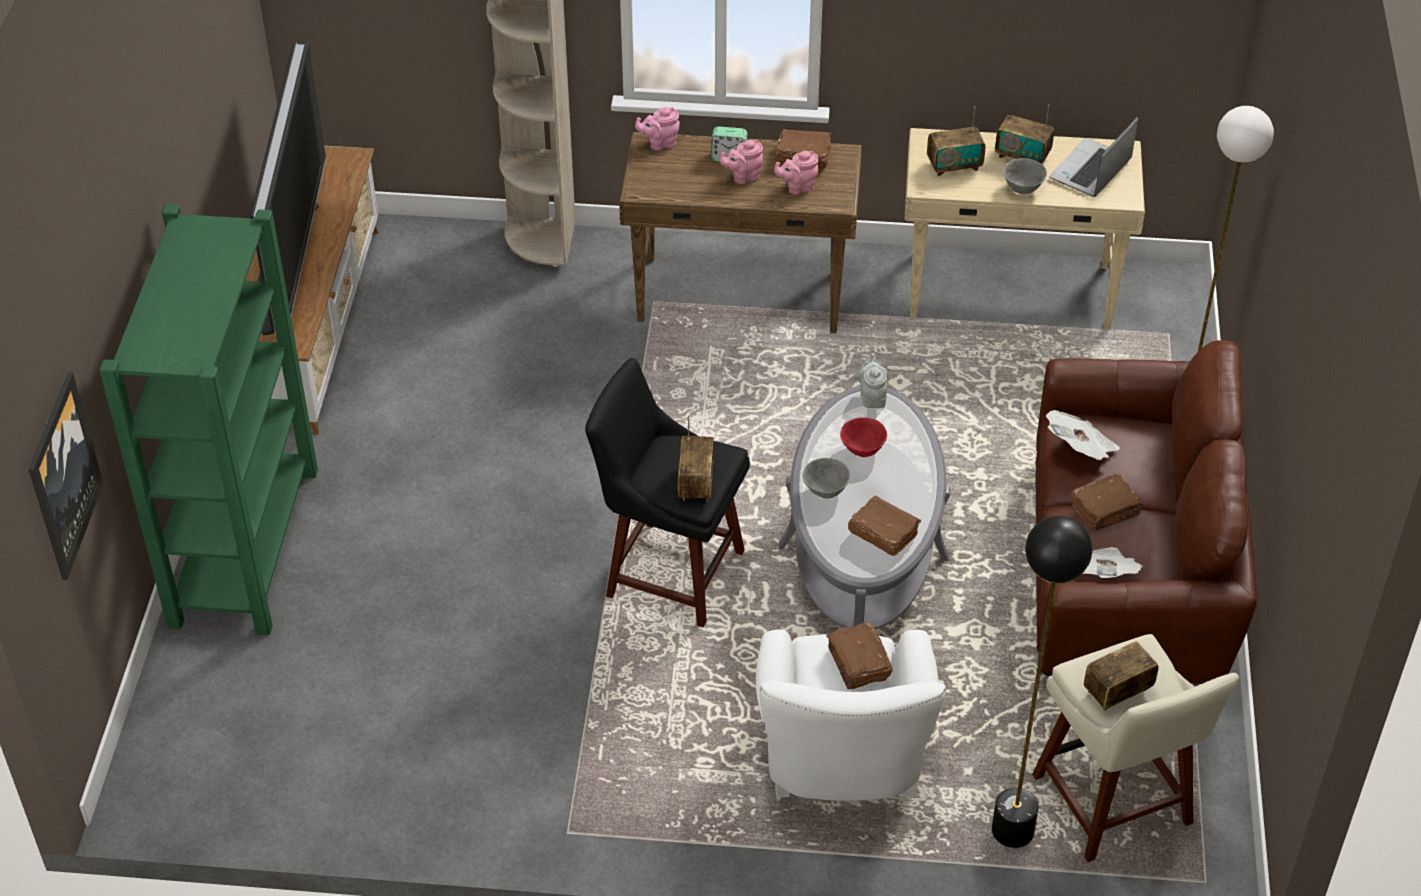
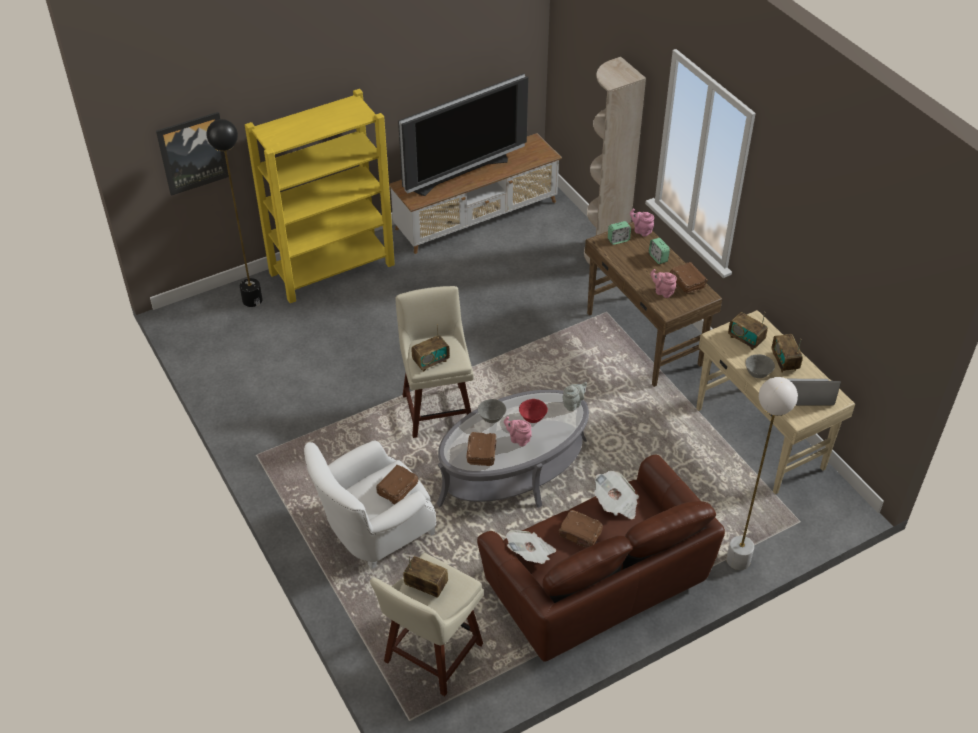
camera: 55 degrees right, 0 degrees up
(244, 546) = (332, 269): green bookcase -> yellow bookcase
(655, 173) = (618, 240): none -> alarm clock
(669, 571) = (437, 408): black stool -> beige stool
(743, 177) = (649, 269): pink teapot -> pink teapot (518, 439)
(1012, 831) = (381, 620): black floor lamp -> black floor lamp (252, 300)

